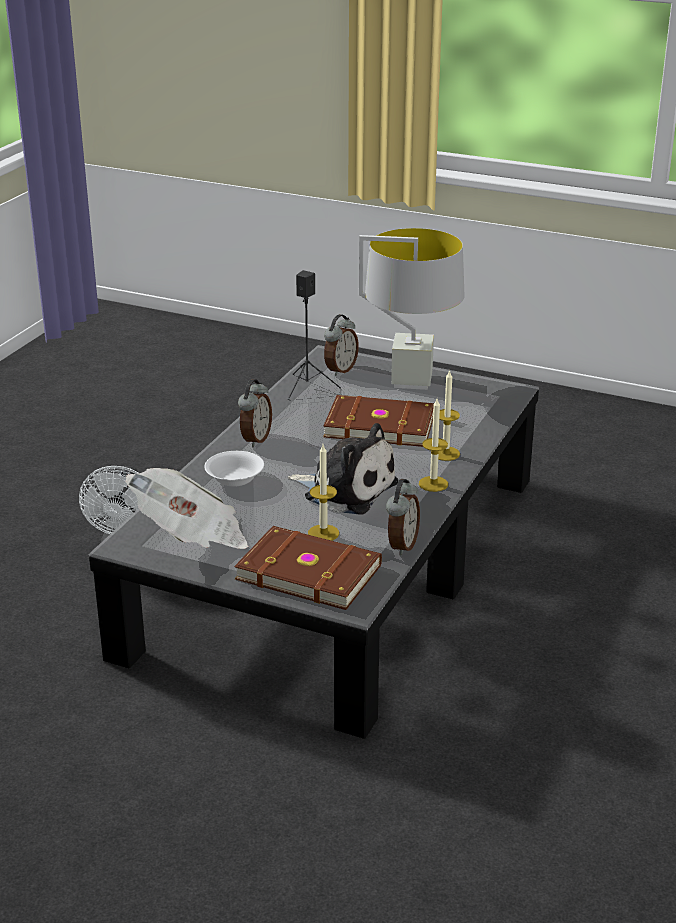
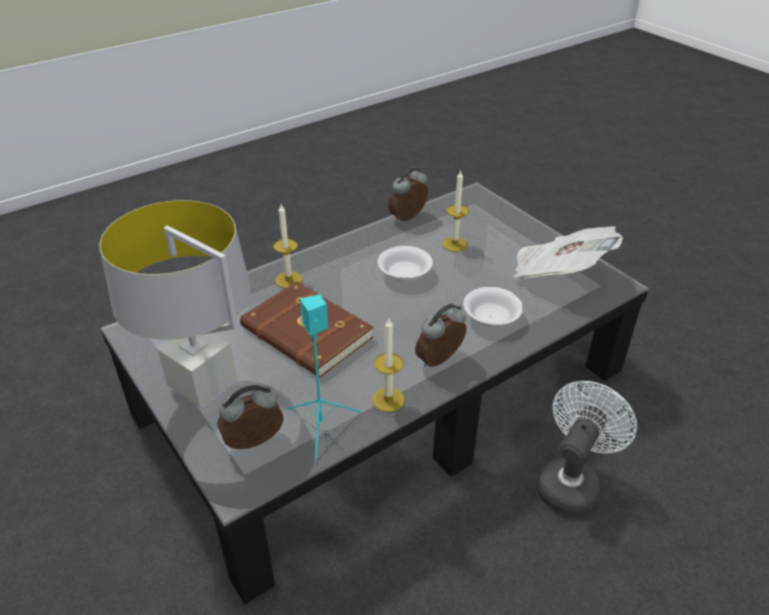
camera: 150 degrees left, 10 degrees up
(306, 387) = (321, 427): black speaker -> turquoise speaker
(309, 571) = (486, 221): brown book -> none
(346, 489) = (404, 274): plush toy -> white bowl
(433, 484) = (333, 256): candle -> candle (388, 399)

